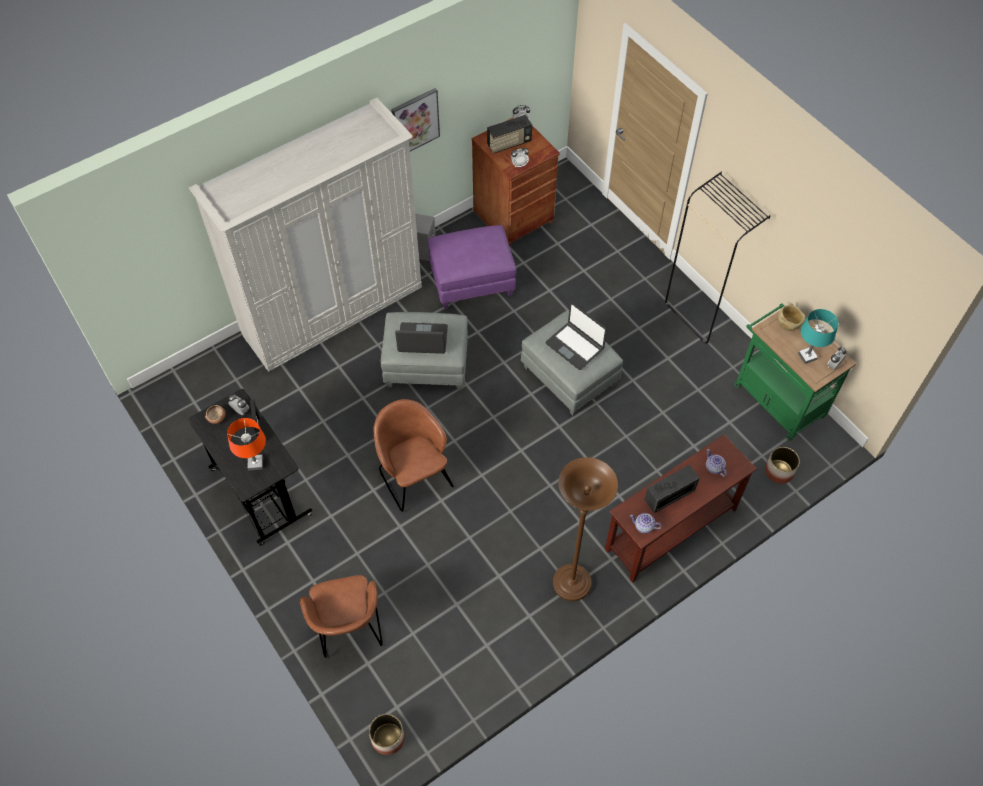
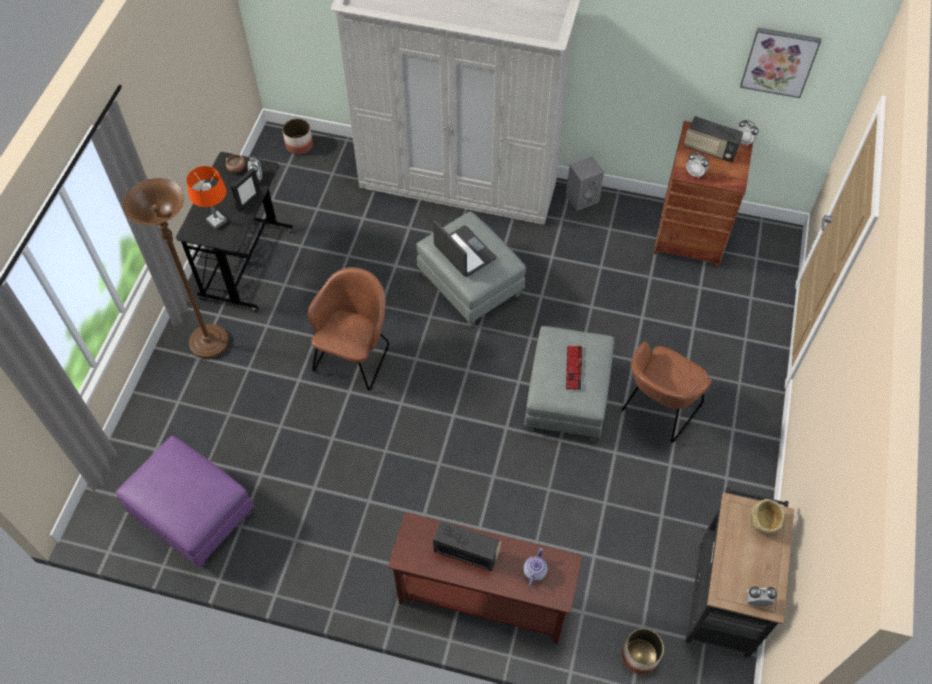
camera: 50 degrees right, 0 degrees up
(348, 630) = (175, 414): brown armchair -> brown armchair (657, 409)
(387, 738) = (101, 513): planter -> planter (299, 145)
(415, 122) = (621, 58): picture -> picture (779, 62)
(472, 280) = (590, 254): purple ottoman -> purple ottoman (195, 514)
(571, 583) = (355, 552): brown floor lamp -> brown floor lamp (209, 343)
(575, 346) = (574, 368): laptop -> keyboard
(644, 526) = (413, 553): teapot -> none
(699, 315) = (747, 458): black clothes rack -> none
(776, 399) = (722, 596): green cart -> black cart
(807, 356) = (741, 567): turquoise table lamp -> none

